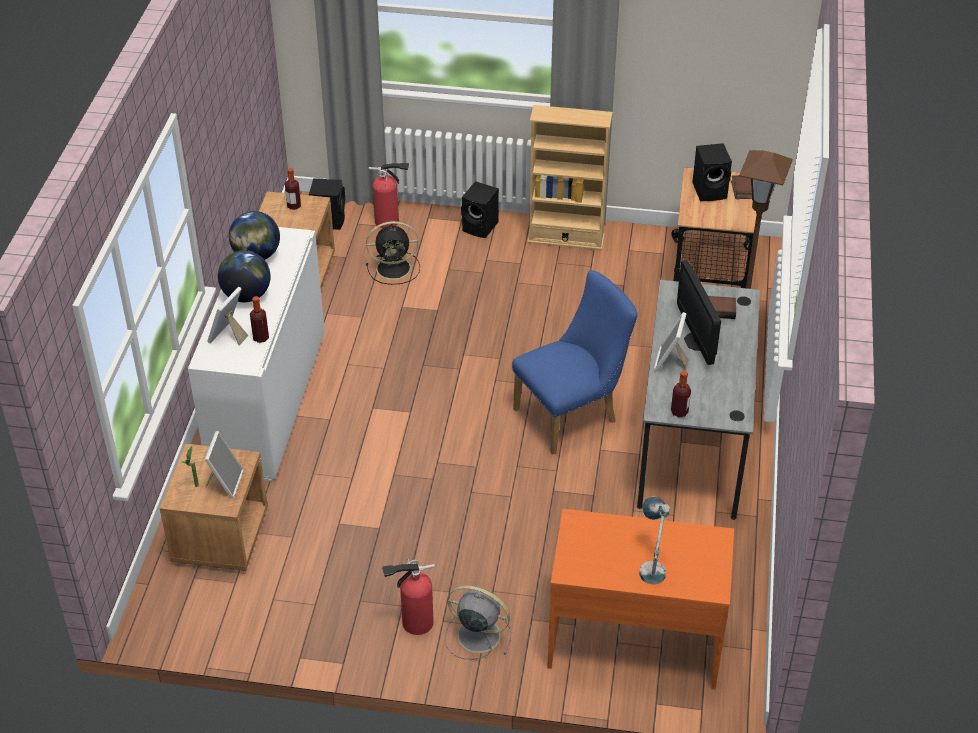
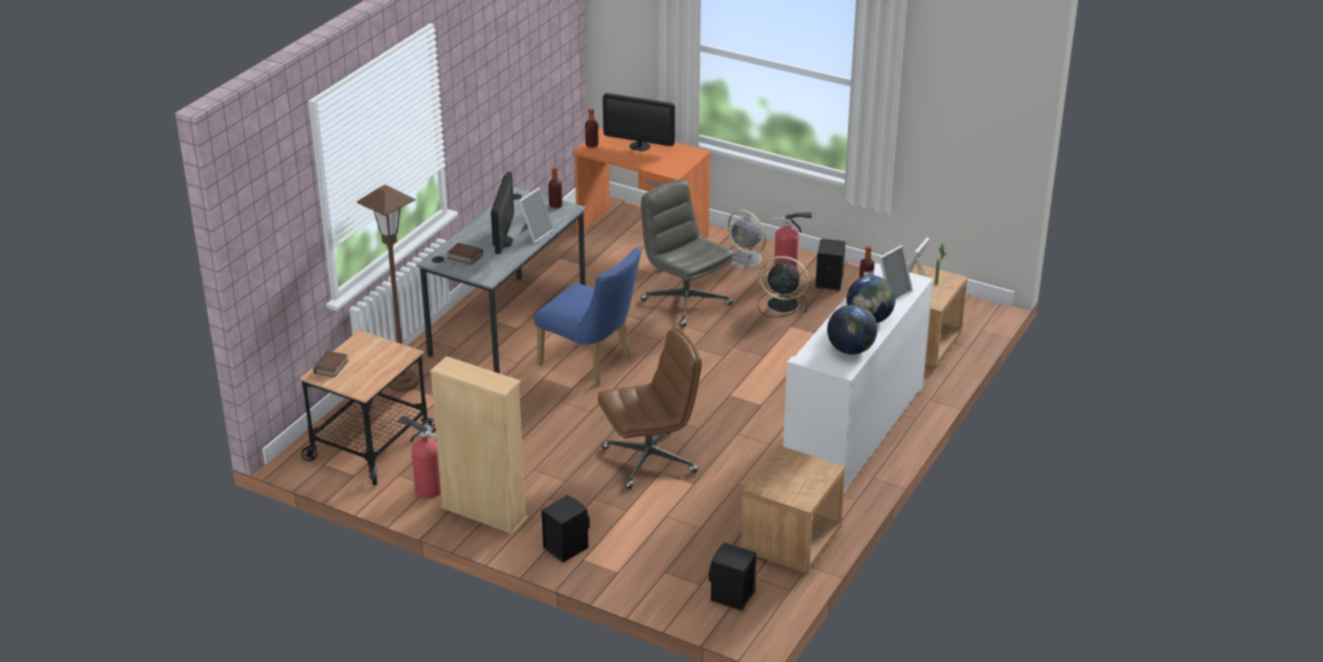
camera: 160 degrees left, 10 degrees down
(294, 206) = (785, 488): bottle -> bottle (592, 145)
(389, 221) = (663, 578): fire extinguisher -> fire extinguisher (426, 489)
(395, 268) = (682, 524): black fan -> black fan (781, 304)
(453, 320) = (650, 459): none -> brown office chair
(518, 533) = (685, 302): none -> grey office chair
(572, 415) = (591, 363): blue chair -> blue chair turned 135 degrees counterclockwise
(651, 564) = (639, 146): table lamp -> monitor
(711, 191) = (363, 373): black speaker -> black speaker (828, 282)

